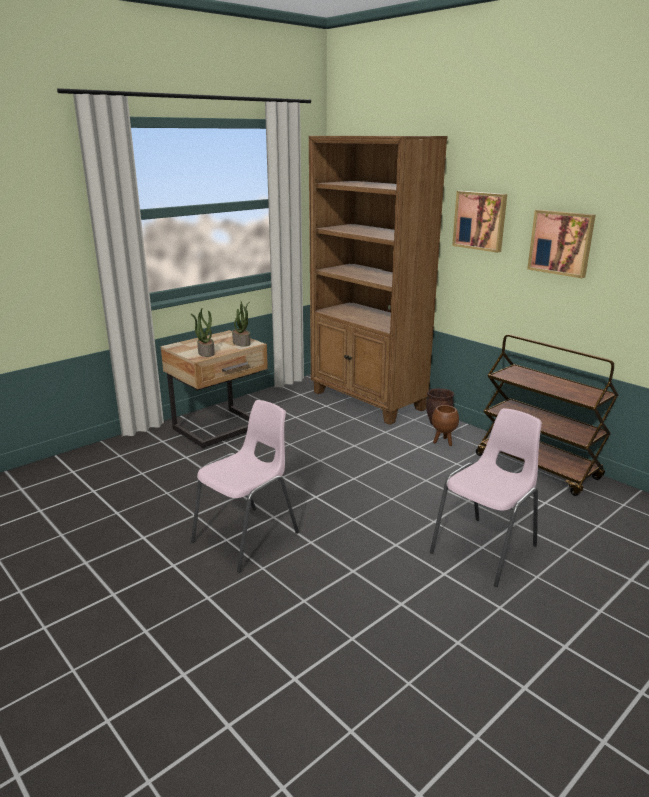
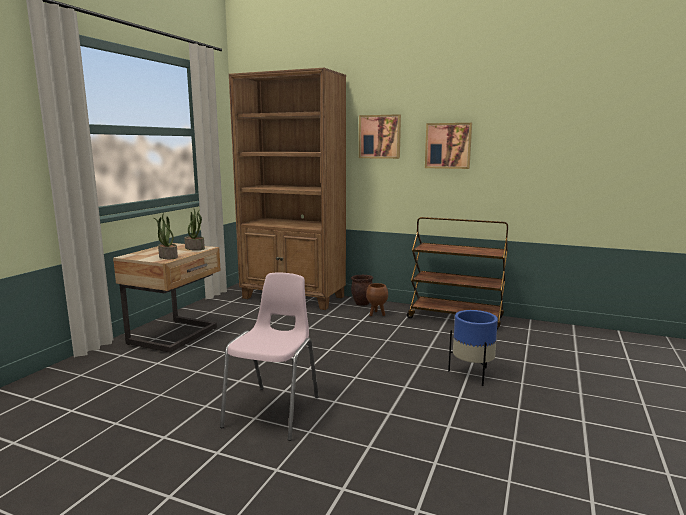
camera: 25 degrees left, 10 degrees down
(486, 549) = (472, 374): pink chair -> blue planter

